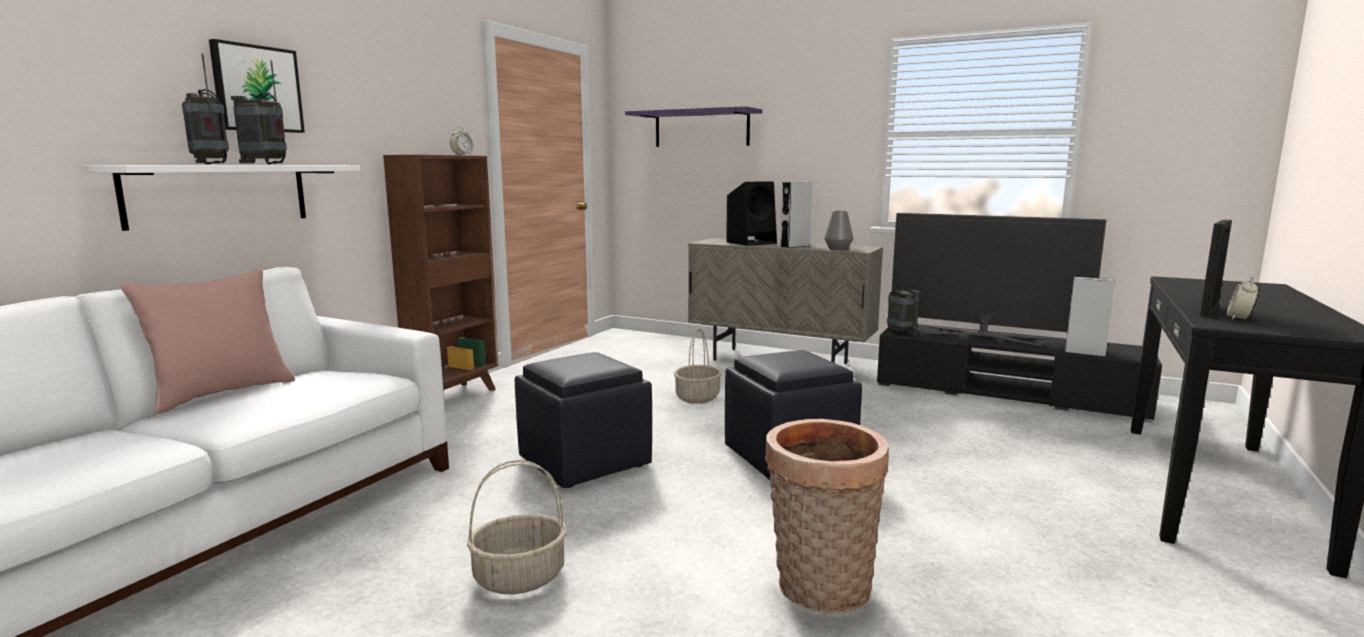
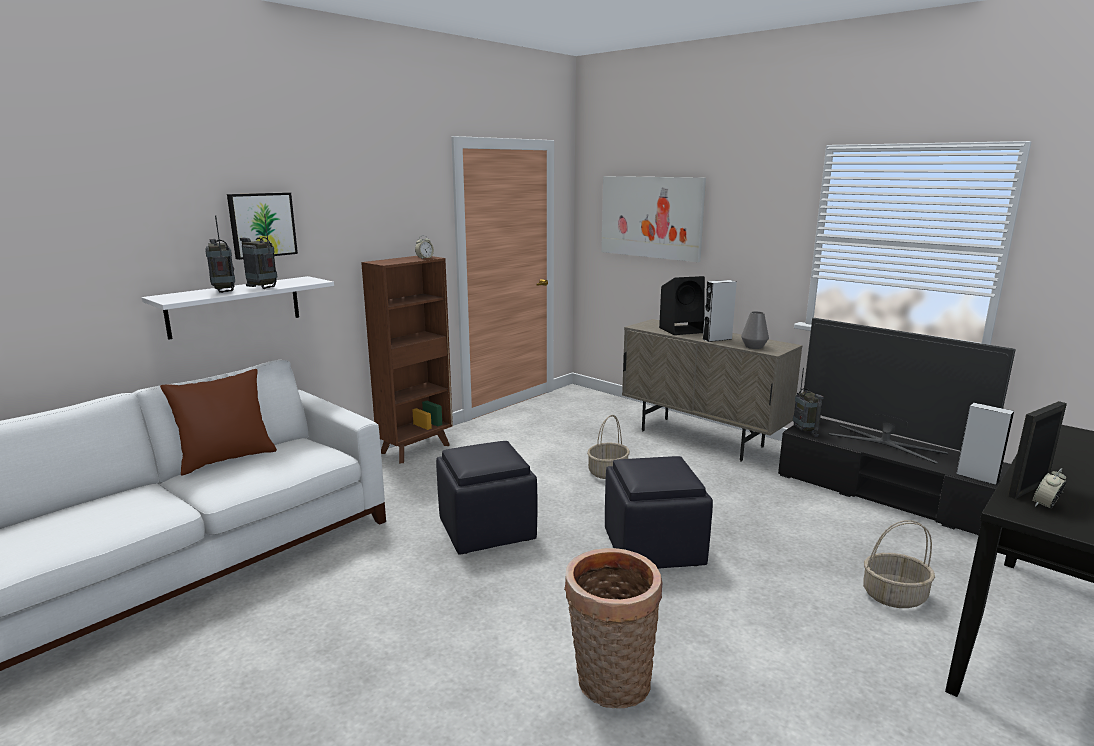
camera: 15 degrees right, 5 degrees up
(222, 393) = (227, 459): pink pillow -> brown pillow
(520, 576) = (397, 630): basket -> basket (894, 595)
(701, 129) = (651, 217): purple shelf -> picture

